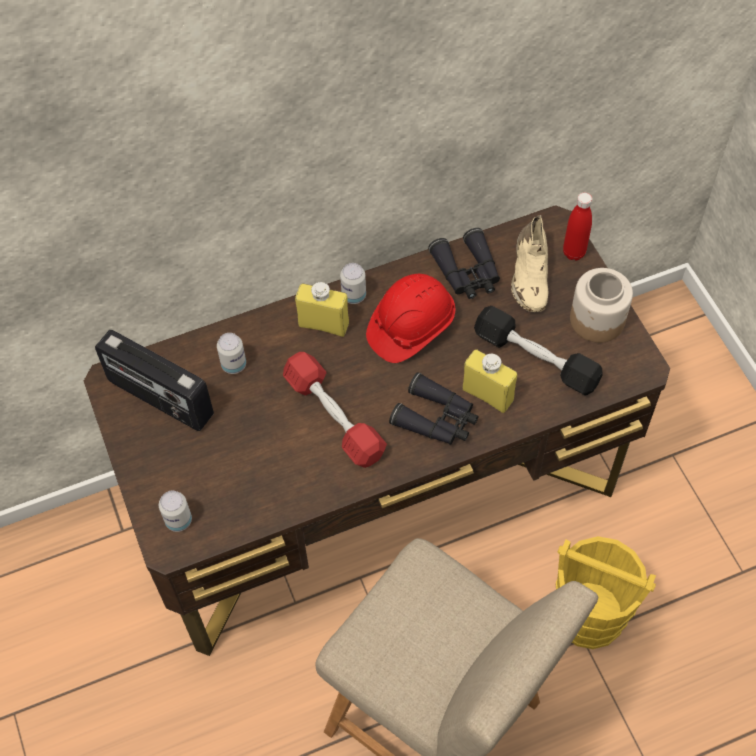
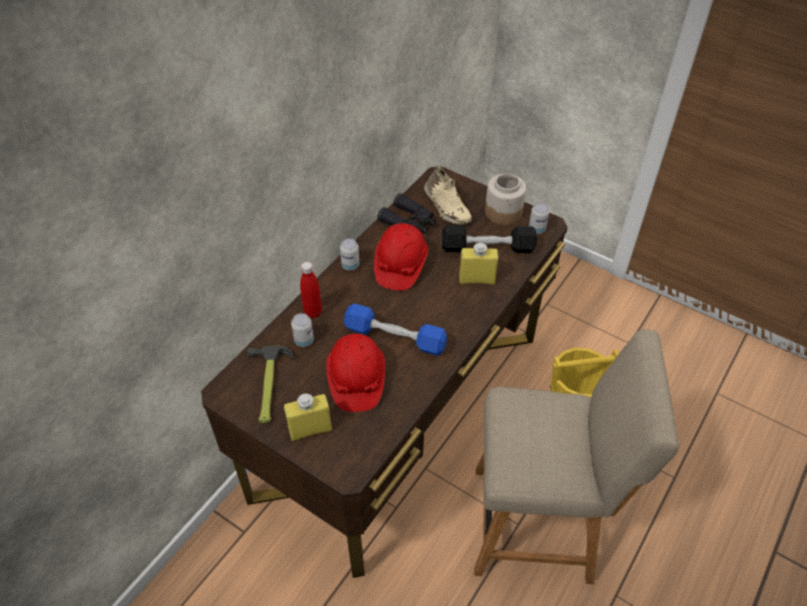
camera: 35 degrees left, 10 degrees down
(159, 399) = (268, 386): radio -> hammer
(178, 520) = (342, 453): can -> can (537, 229)
(253, 445) = (356, 380): none -> red hard hat
(323, 324) = (344, 290): yellow bottle -> yellow bottle (310, 429)
(334, 417) = (395, 337): red dumbbell -> blue dumbbell
(437, 419) = (458, 306): black binoculars -> none
(574, 253) = (461, 185): red bottle -> red bottle (313, 312)

